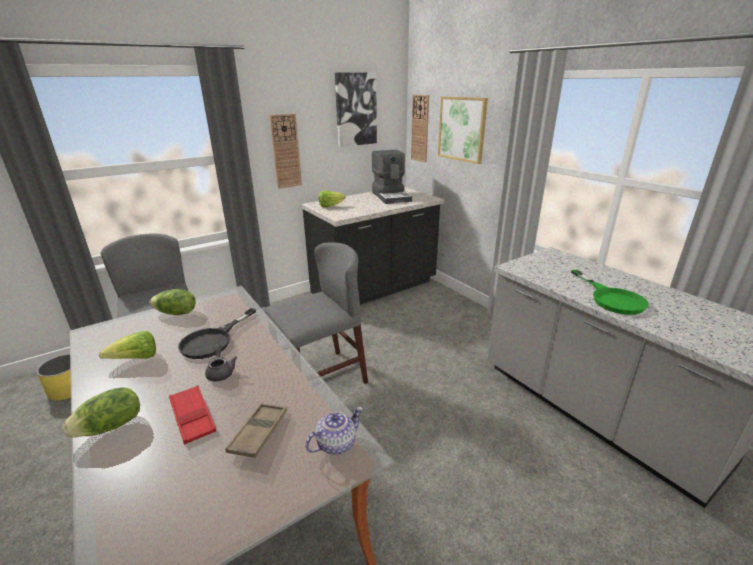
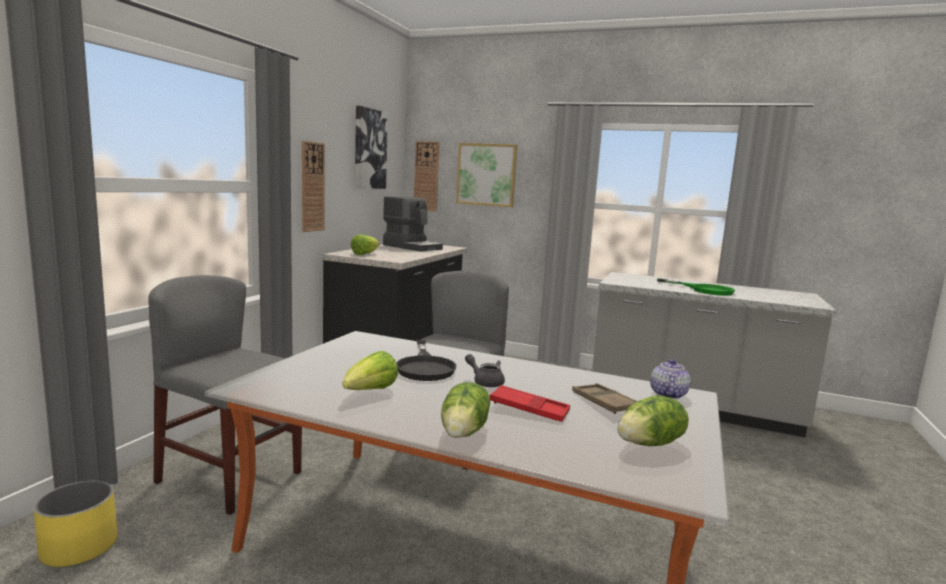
camera: 35 degrees left, 15 degrees down
(176, 313) = (329, 357): lettuce -> lettuce (651, 444)

